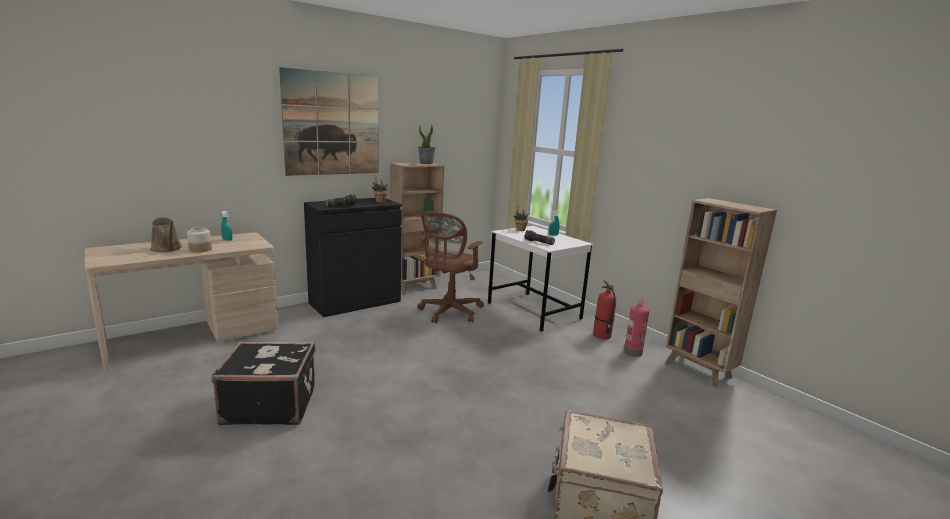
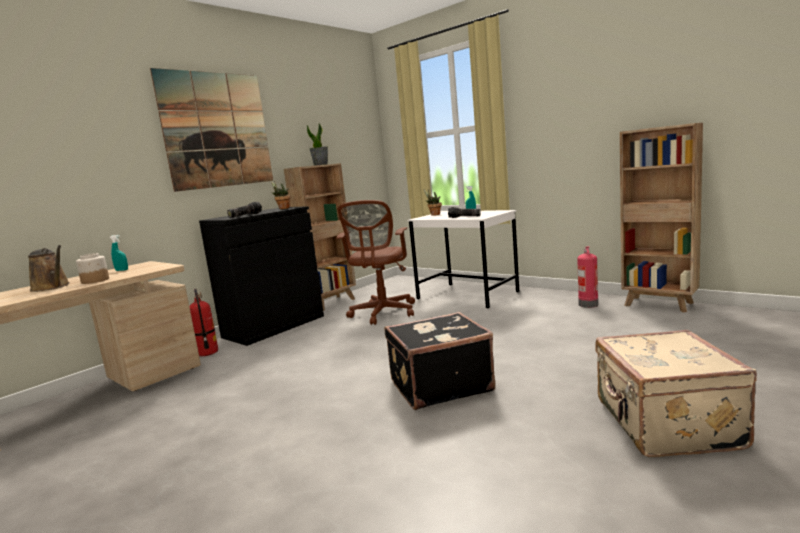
camera: 10 degrees left, 5 degrees down
(270, 405) = (237, 433): black suitcase -> black suitcase (439, 385)
(601, 335) = (548, 299): fire extinguisher -> fire extinguisher (207, 352)

